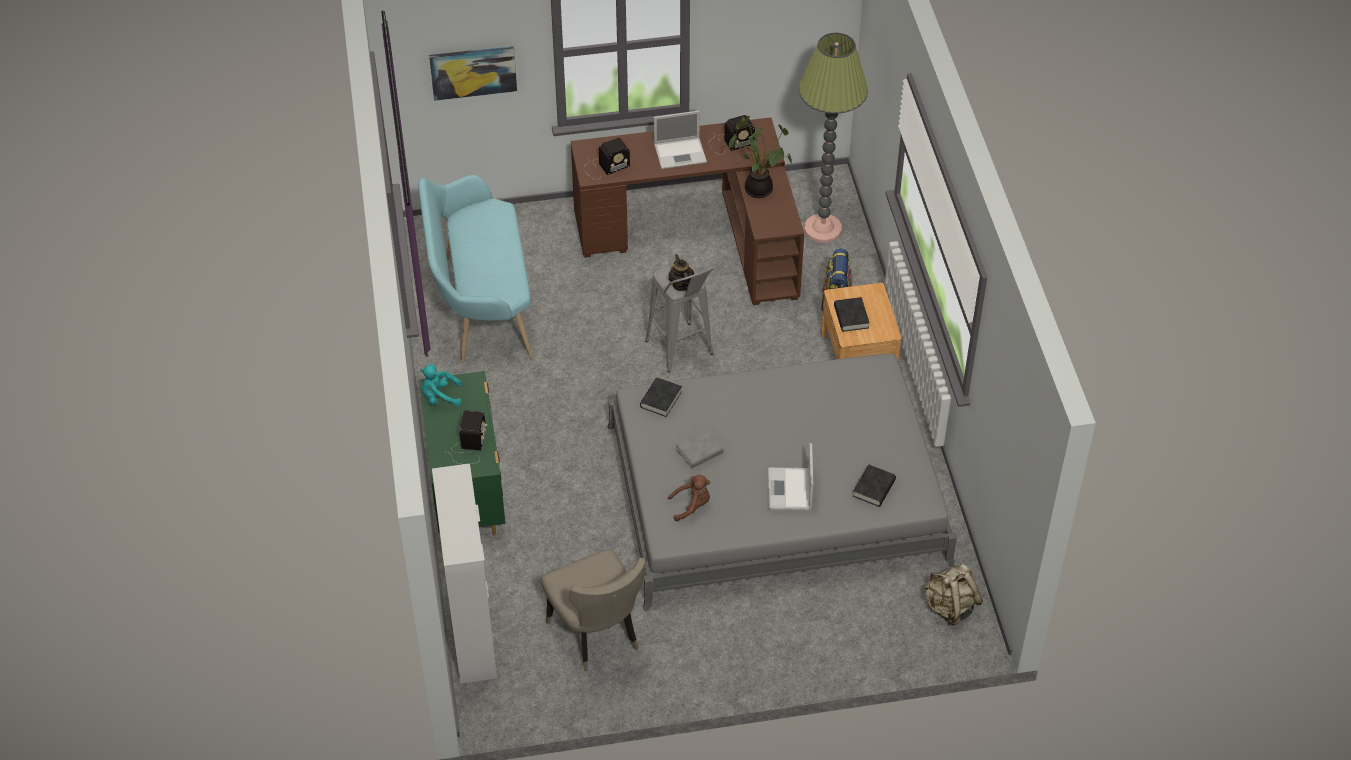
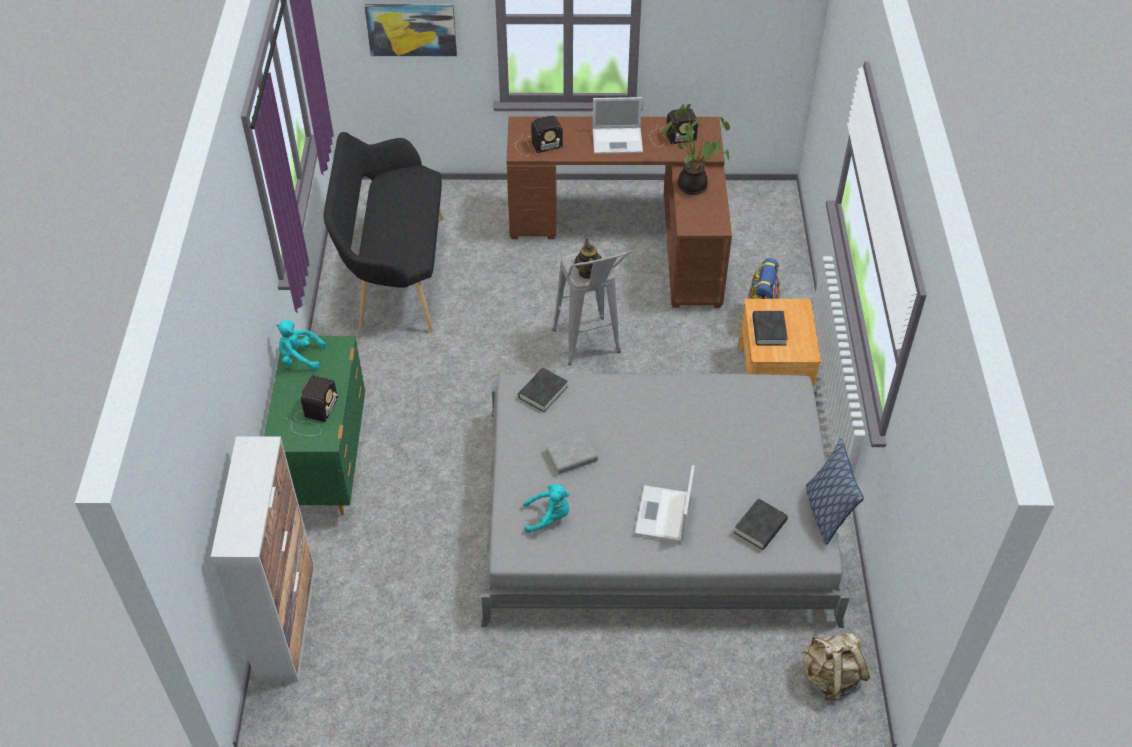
camera: 10 degrees right, 0 degrees up
(480, 306) = (395, 273): turquoise bench -> black bench
(597, 636) = (422, 649): beige chair -> none
(692, 506) = (549, 517): brown plush toy -> turquoise plush toy
(823, 229) = (760, 240): floor lamp -> none
(927, 468) = (826, 512): none -> pillow

